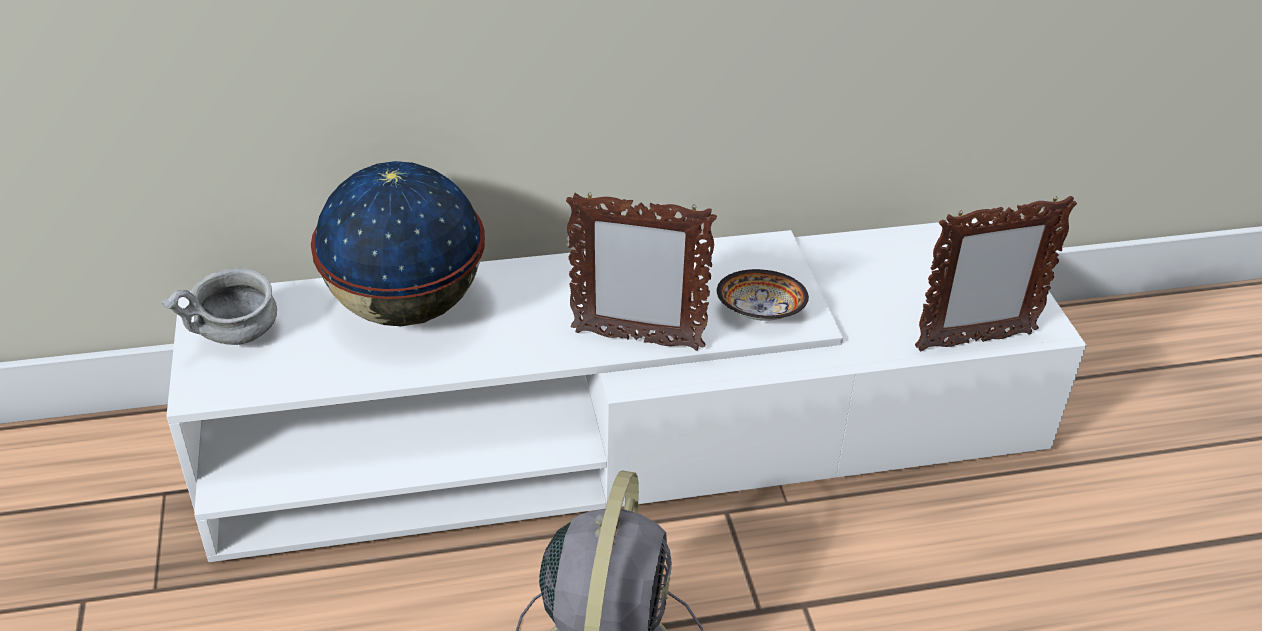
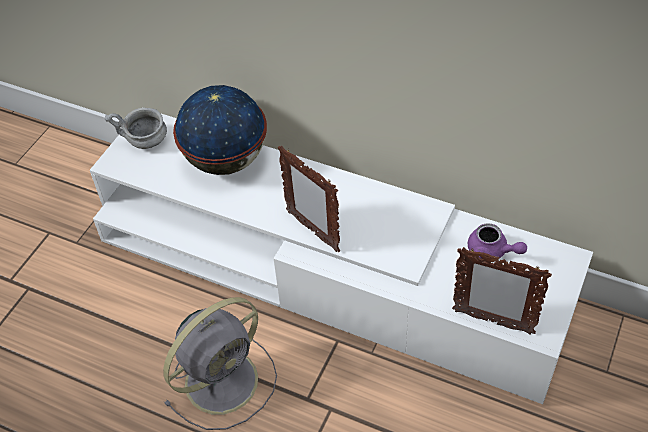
camera: 40 degrees right, 10 degrees up
(758, 311) = (388, 245): bowl -> none
(888, 265) = (492, 252): none -> purple teapot

